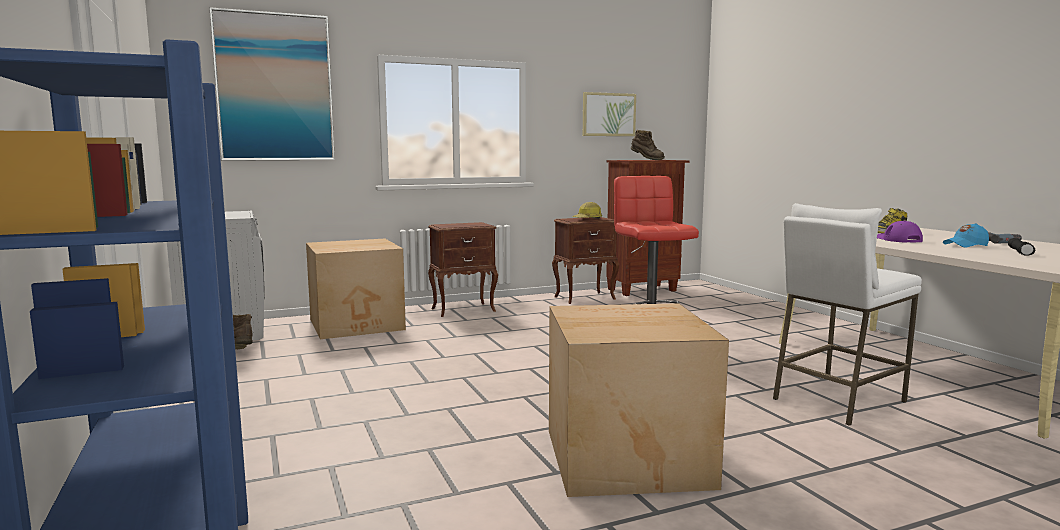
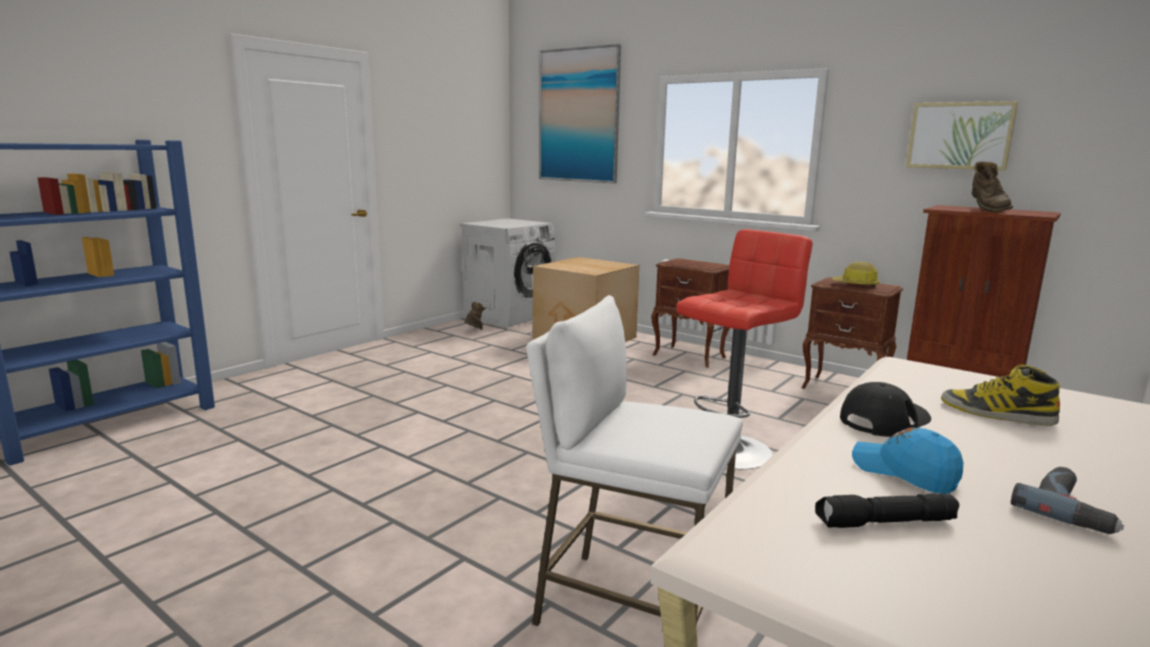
camera: 60 degrees right, 5 degrees up
(624, 457) = (352, 496): cardboard box -> none
(898, 239) = (884, 419): purple cap -> black cap

